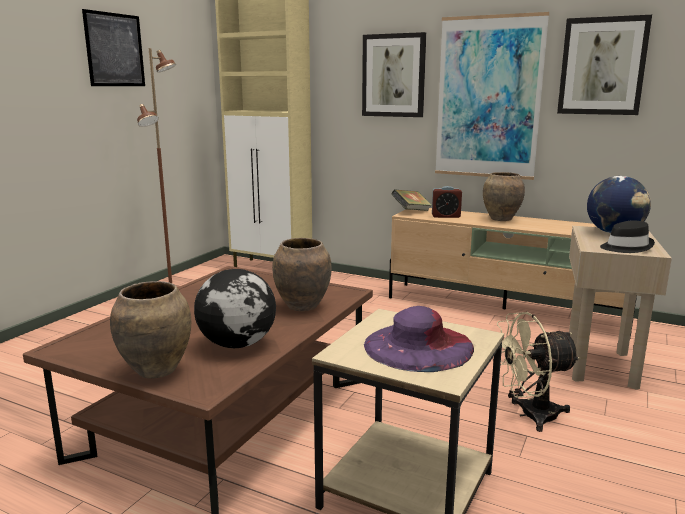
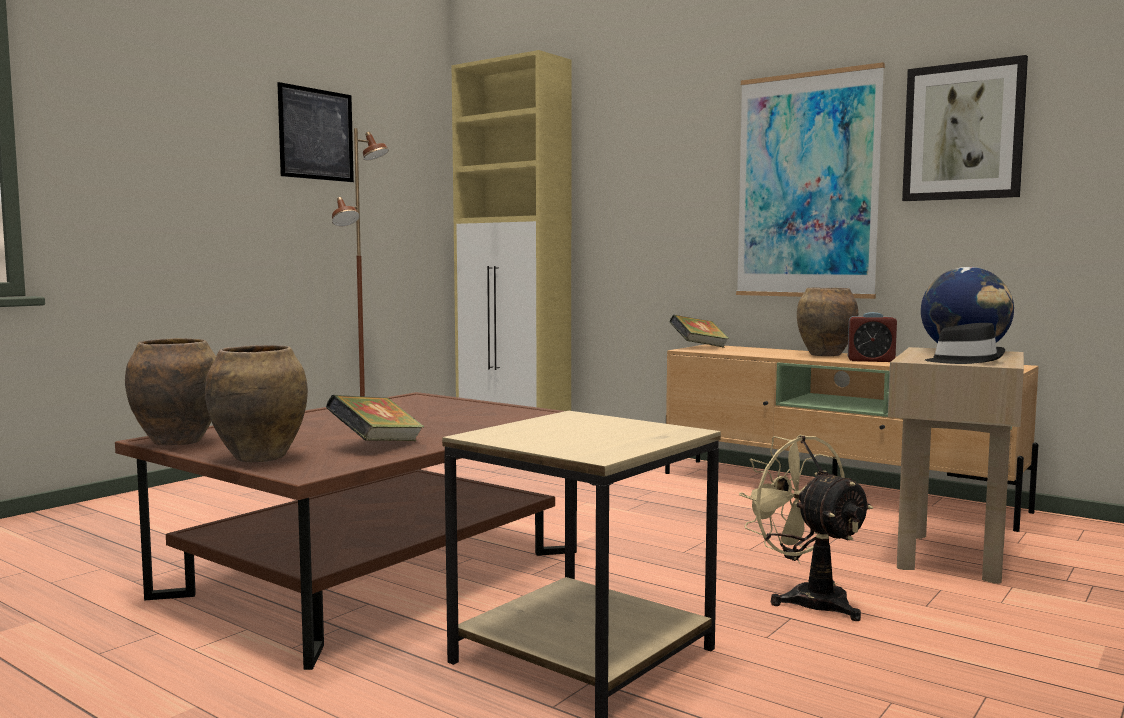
camera: 10 degrees right, 10 degrees down
(238, 344) = (377, 445): globe -> book
(303, 306) = (486, 423): brown vase -> brown vase (178, 441)
(393, 75) = (679, 163): picture -> none
(418, 346) = (590, 434): purple hat -> none
(445, 216) = (745, 351): alarm clock -> alarm clock (871, 360)
(530, 415) = (807, 598): beige fan -> beige fan turned 60 degrees clockwise

